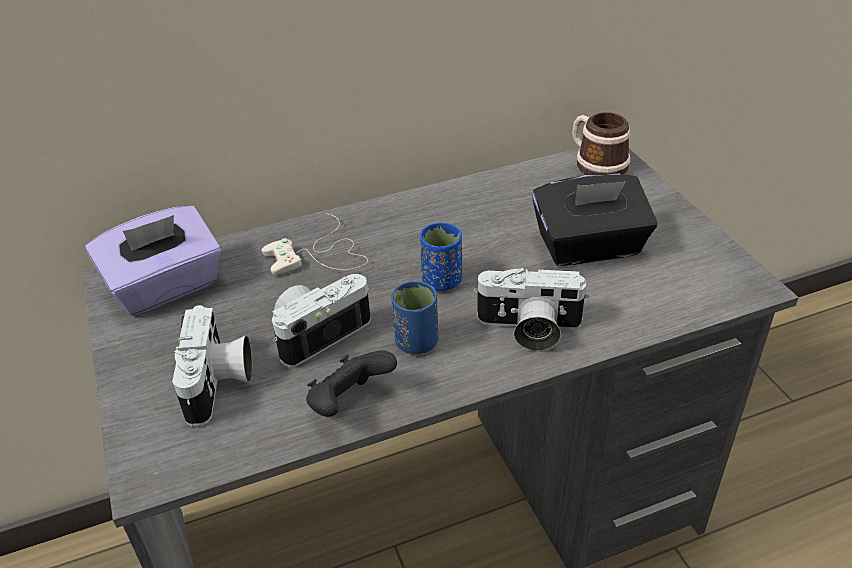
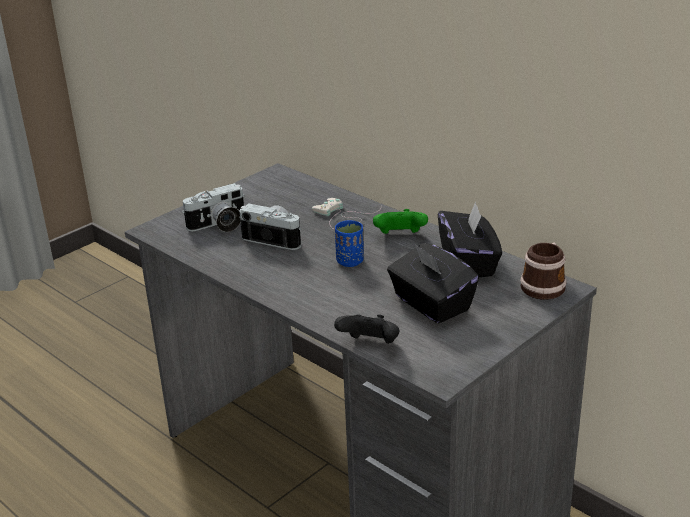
camera: 65 degrees right, 10 degrees down
(166, 287) = (280, 187): purple tissue box -> none
(349, 403) = (227, 263): black game controller -> black game controller (370, 345)
(412, 224) = (400, 236): none -> green game controller
(416, 342) = (288, 268): blue cup -> none
(514, 195) = (468, 263): none -> black tissue box
(528, 329) = (325, 300): camera -> none

